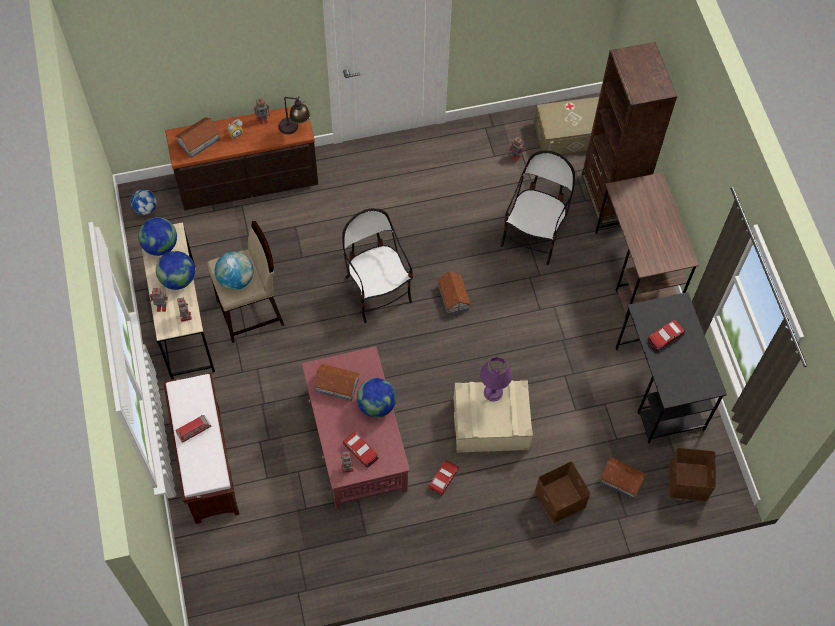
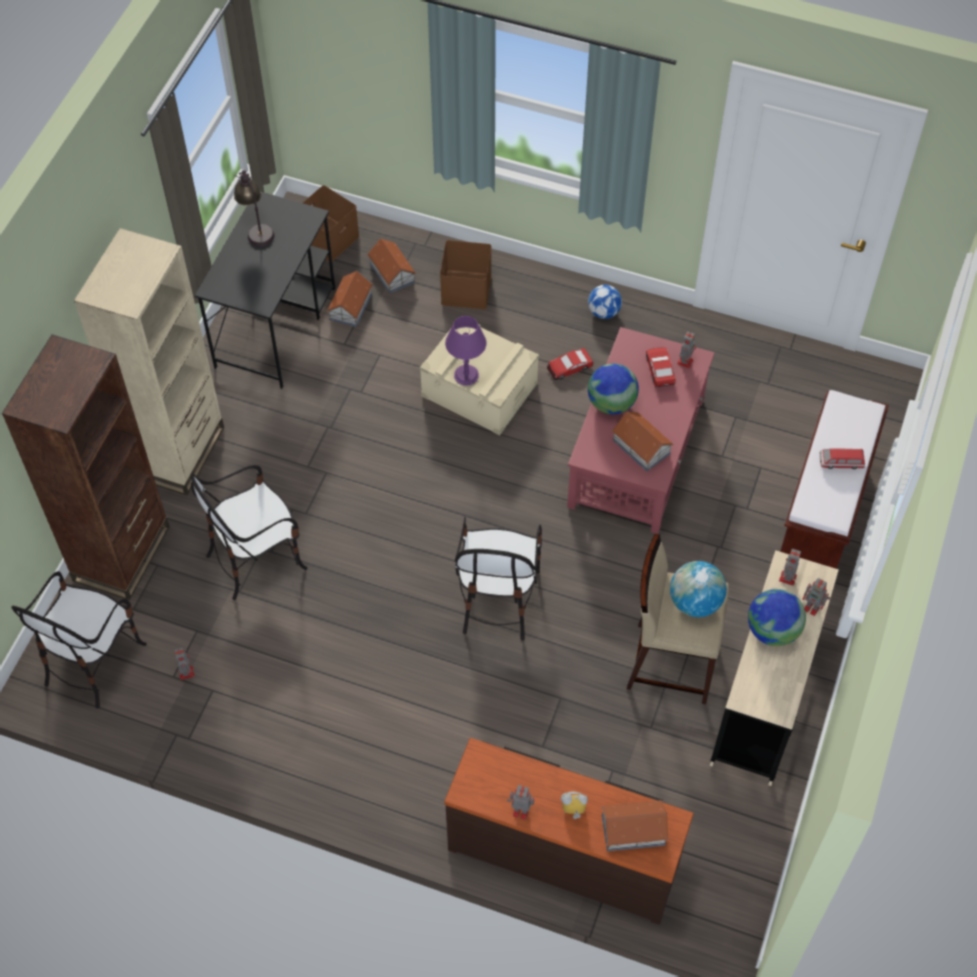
camera: 145 degrees left, 5 degrees down
(145, 208) = (733, 898): football -> football (604, 312)
(160, 246) = (773, 689): globe -> none
(295, 129) = (486, 767): table lamp -> table lamp (256, 229)
(453, 297) = (412, 542): toy house -> toy house (350, 307)
(569, 135) = (93, 661): beige storage box -> chair
(637, 270) = (179, 452): brown desk -> beige bookcase
(665, 337) = (263, 267): toy car -> none

